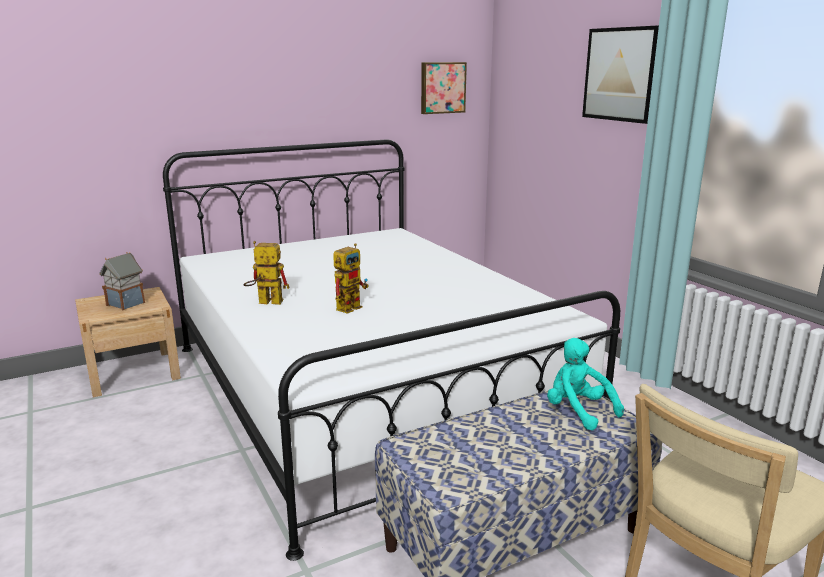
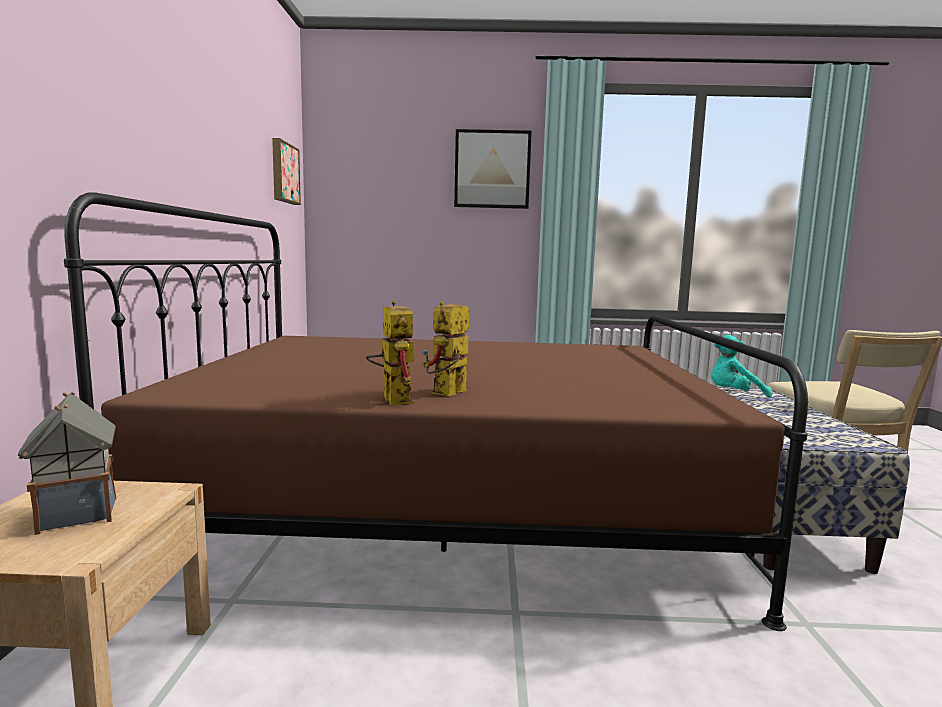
camera: 60 degrees left, 10 degrees down
(351, 306) = (517, 375): toy robot -> toy robot (392, 398)
(365, 390) = (450, 503): white bed -> brown bed

